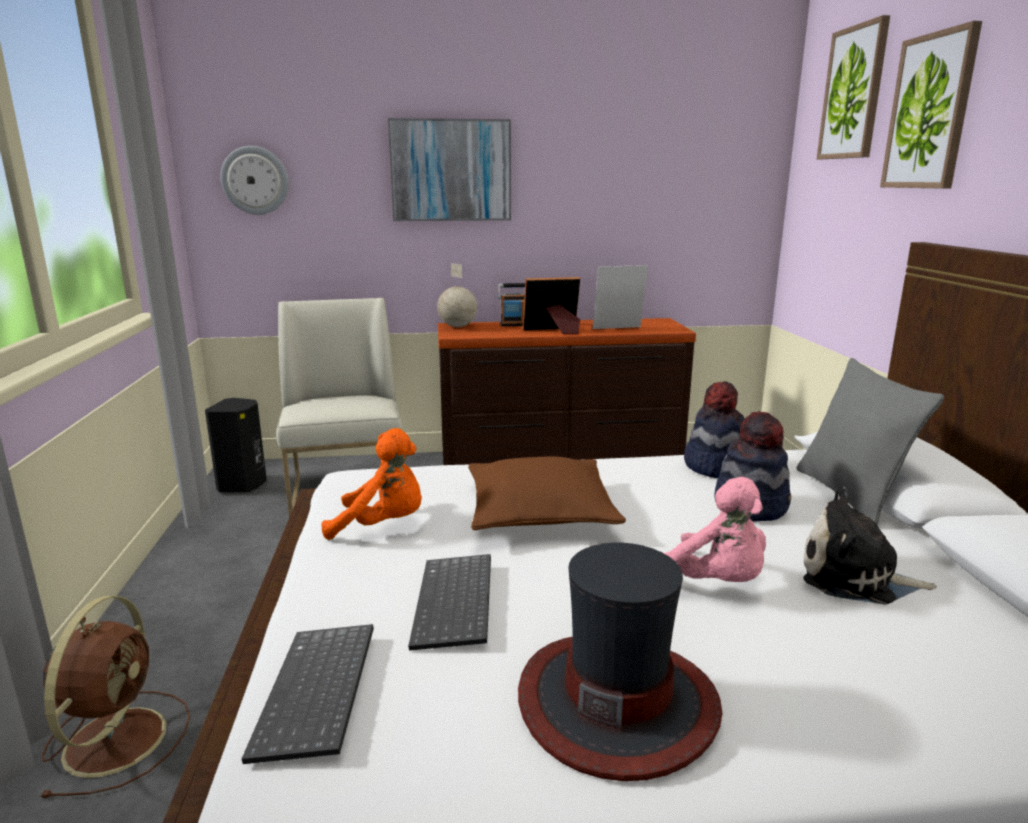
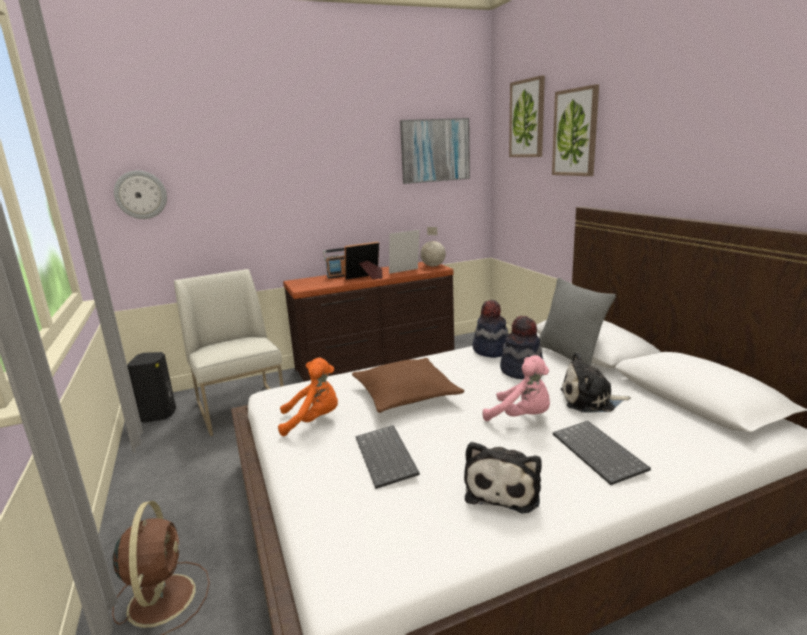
camera: 15 degrees left, 0 degrees up
(319, 693) = (338, 523): keyboard -> keyboard (600, 453)
(451, 170) = (282, 178): picture -> picture (435, 150)
(457, 326) = (299, 282): globe -> globe (433, 266)
(617, 701) = (503, 489): hat -> plush toy

